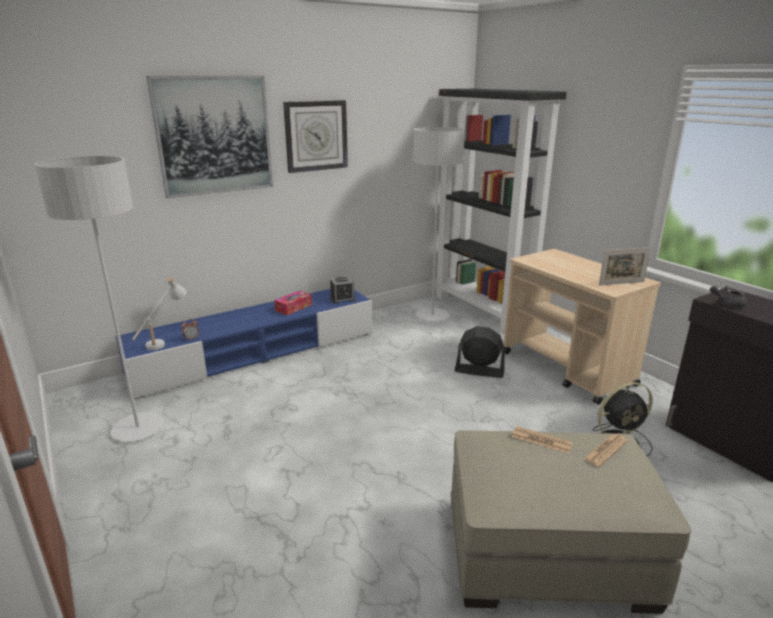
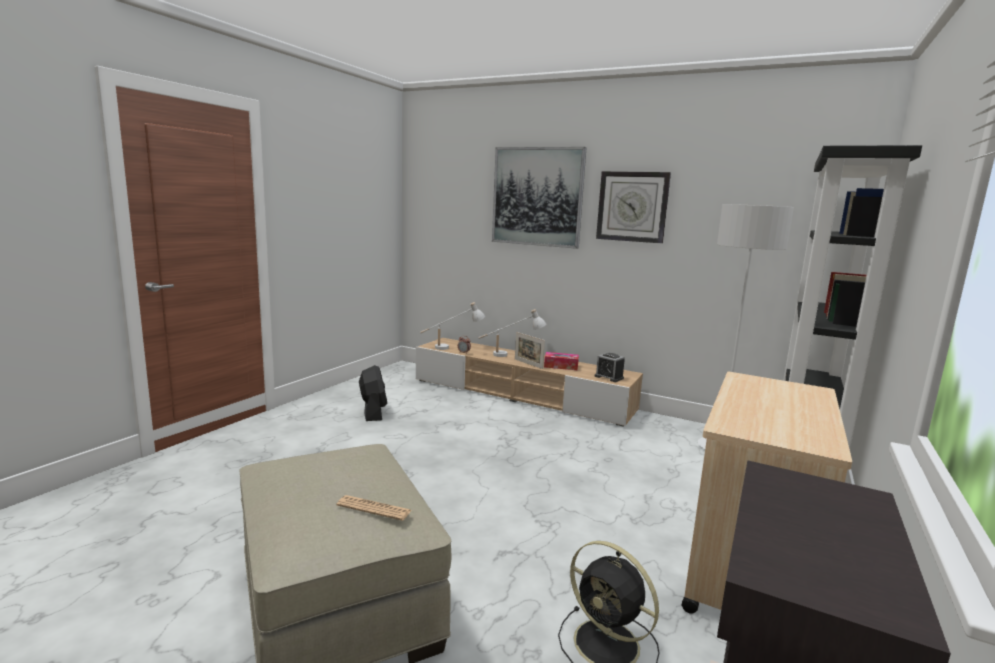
camera: 60 degrees right, 10 degrees down
(138, 429) = (386, 391): grey floor lamp -> none
(233, 319) = (511, 355): none -> white table lamp
(257, 353) = (522, 395): blue tv stand -> beige tv stand
(479, 371) = (641, 500): black fan -> black fan (373, 412)
(541, 440) = (372, 471): newspaper -> none
(621, 283) = (774, 432): picture frame -> picture frame (528, 364)
(727, 304) = (776, 488): grey teapot -> none

